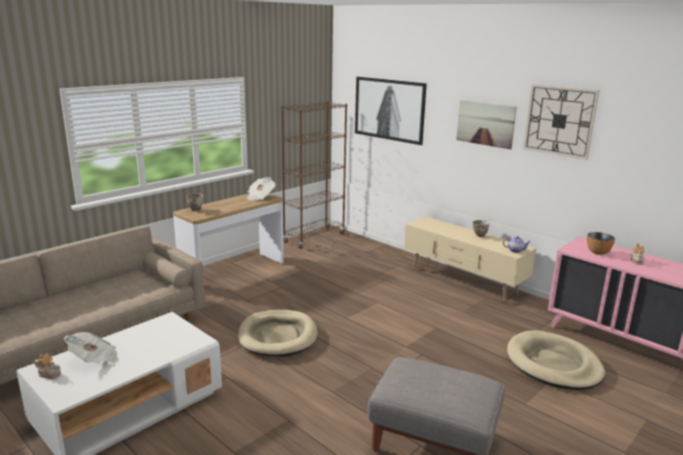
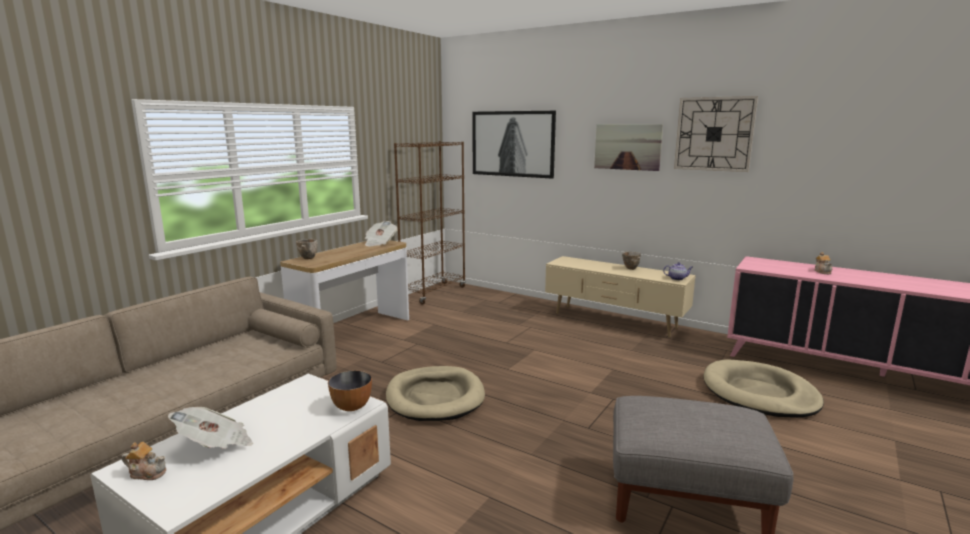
camera: 10 degrees left, 5 degrees down
(598, 253) = (778, 267): bowl -> bowl (352, 406)

